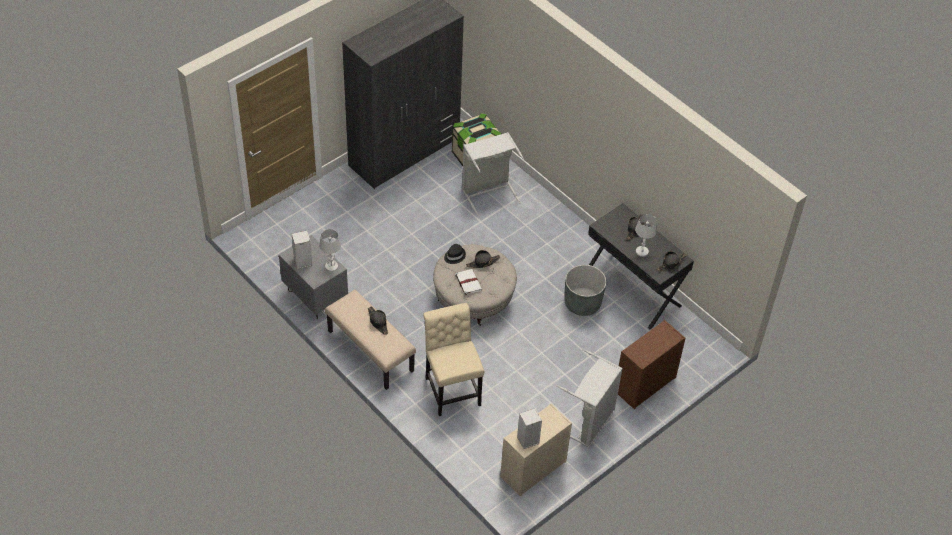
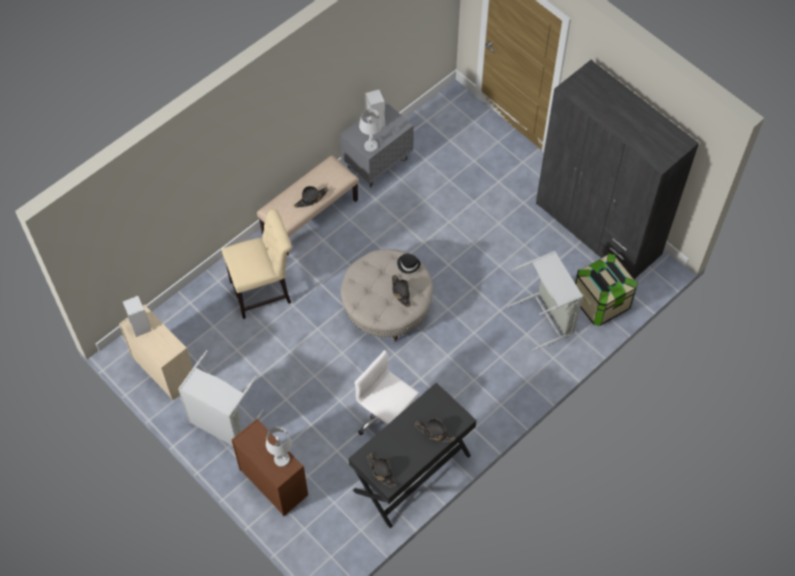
camera: 90 degrees right, 10 degrees up
(468, 282) = (371, 279): white book -> none
(582, 303) = (386, 417): grey planter -> white office chair
(642, 251) = (398, 439): white table lamp -> white table lamp (281, 459)

